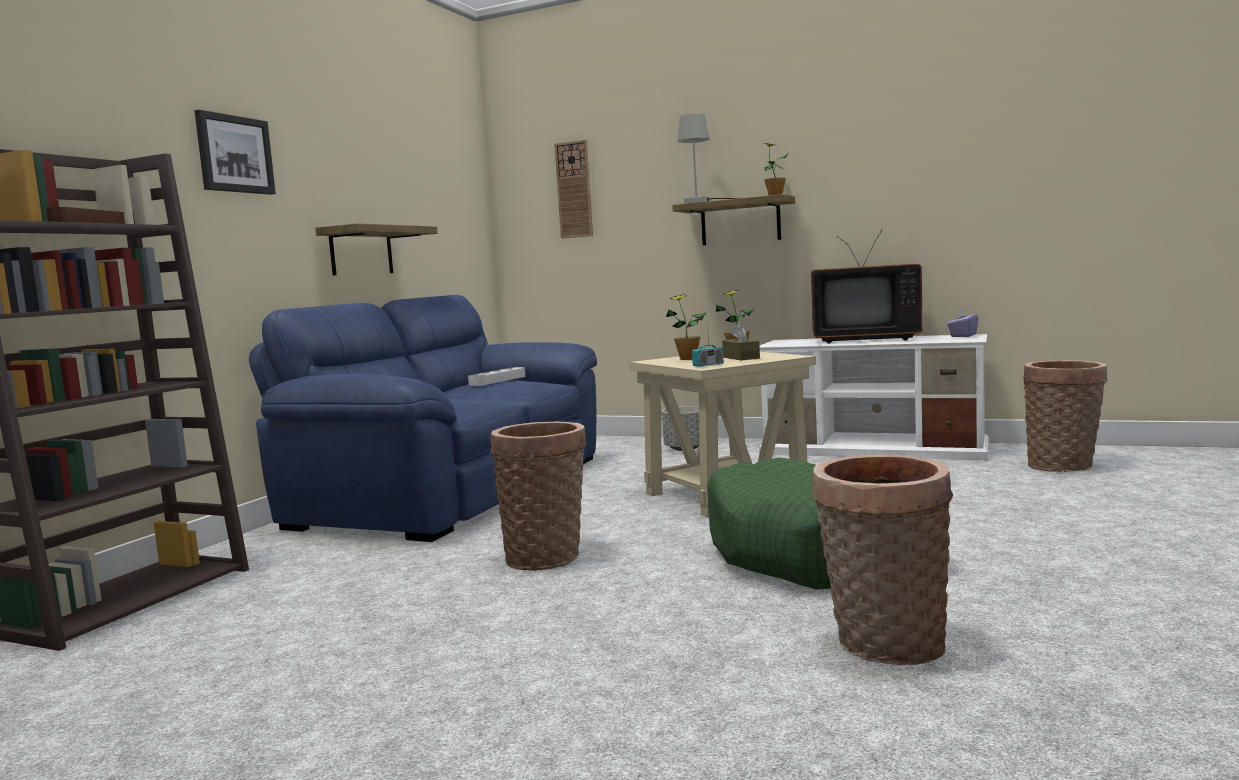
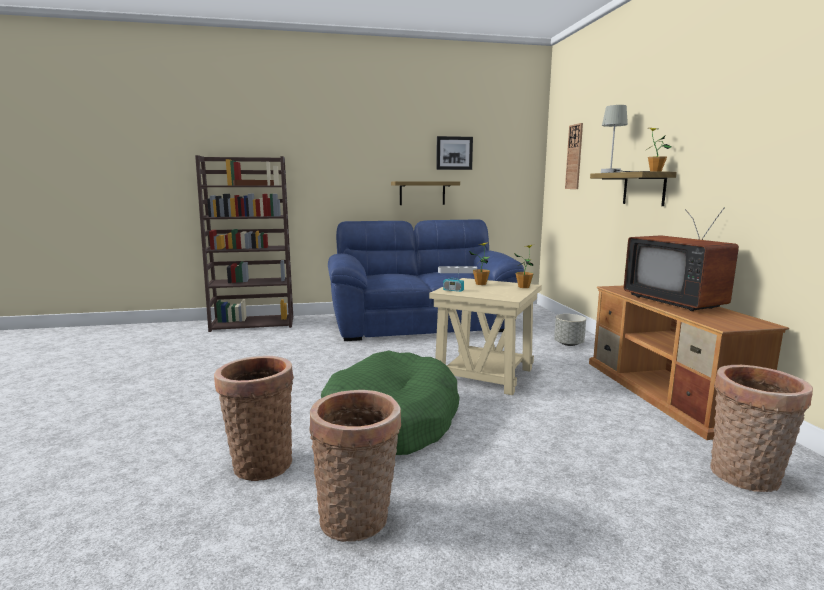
camera: 55 degrees right, 5 degrees up
(234, 154) = (345, 149): picture -> picture (454, 153)
(547, 556) = (340, 364): basket -> basket (358, 519)
(741, 358) = (493, 291): brown tissue box -> none
(874, 449) = (666, 393): white tv stand -> brown tv stand
(962, 336) = (752, 322): purple tissue box -> none

